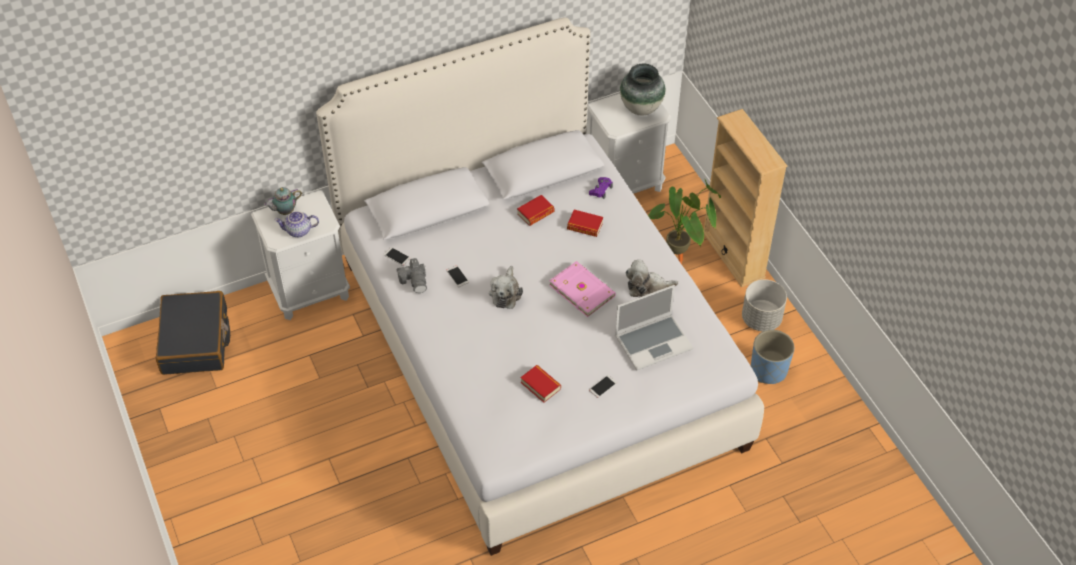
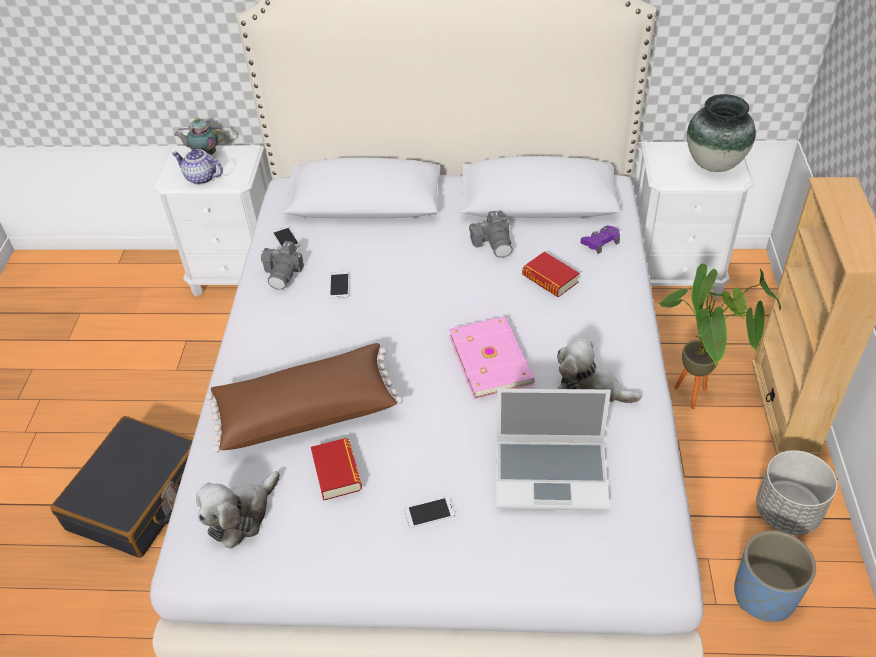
camera: 30 degrees right, 5 degrees down
(195, 341) = (90, 285): black suitcase -> black suitcase (139, 497)
(496, 360) = (306, 410): none -> brown pillow
(506, 293) = (384, 327): plush toy -> plush toy (241, 516)
(535, 213) = (494, 243): book -> camera

